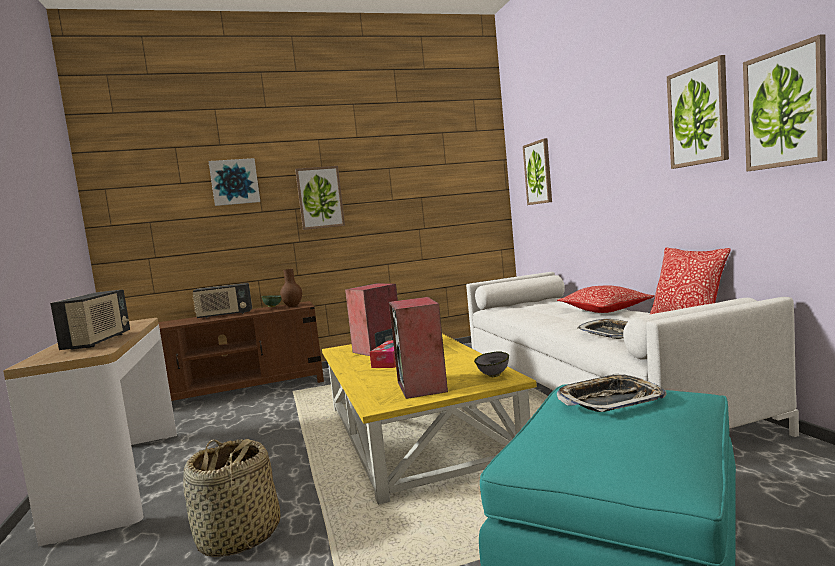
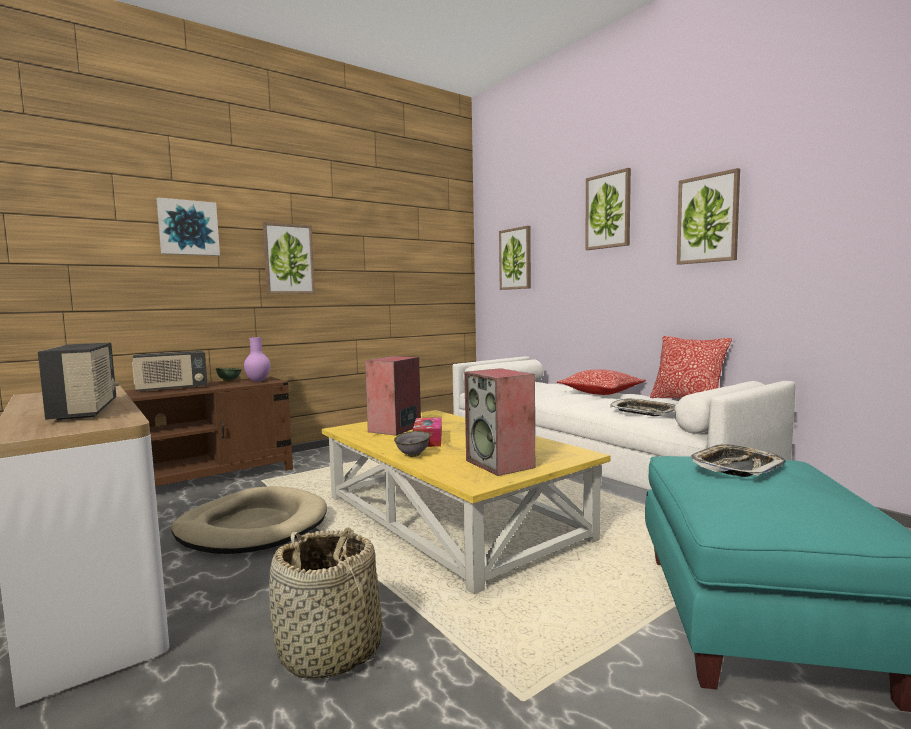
camera: 20 degrees left, 0 degrees up
(259, 430) = (252, 526): none -> beige dog bed
(292, 306) = (257, 381): brown vase -> purple vase
(494, 376) = (562, 451): grey bowl -> grey bowl (413, 455)
(785, 108) = (796, 220): picture -> picture (608, 211)

